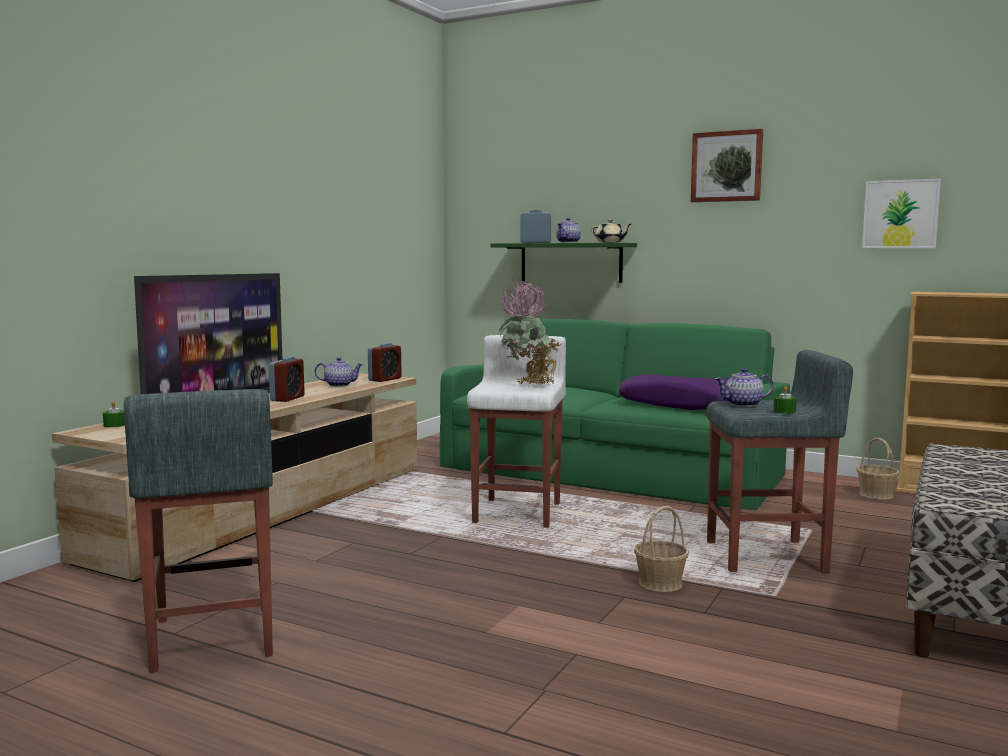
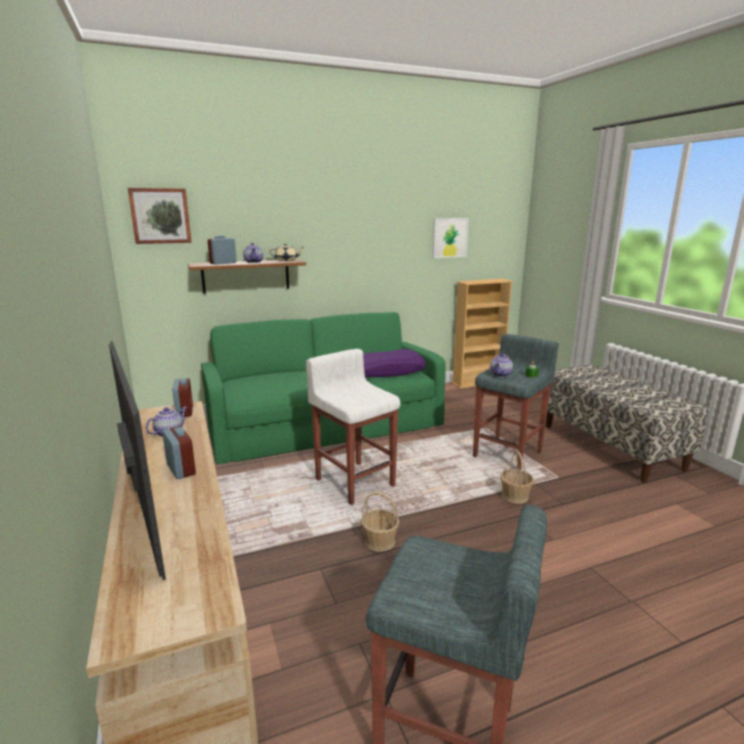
camera: 50 degrees left, 10 degrees up
(114, 425) = (128, 602): green candle -> none
(529, 386) = (367, 392): potted plant -> none
(571, 262) = (246, 276): green shelf -> brown shelf
(727, 166) = (356, 205): picture -> picture (160, 216)
(876, 494) = (458, 393): basket -> basket (379, 541)

